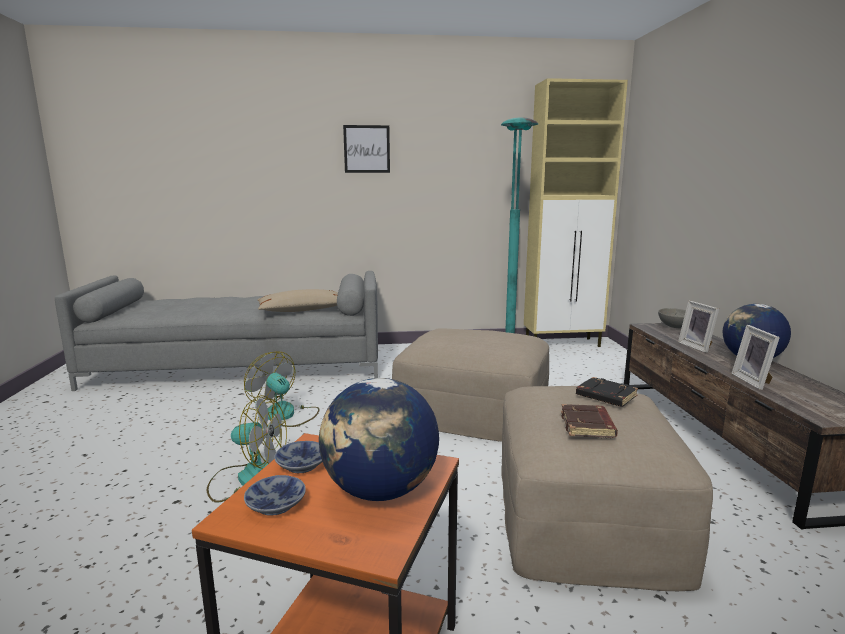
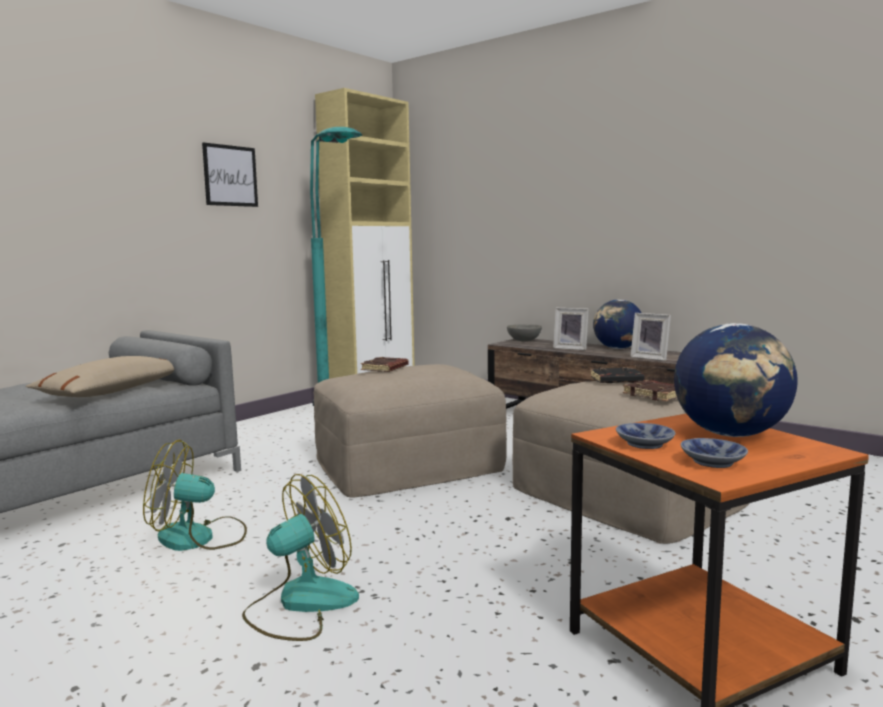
camera: 45 degrees left, 5 degrees down
(367, 149) = (124, 151): picture -> picture (230, 176)
(467, 330) = (385, 368): none -> brown book

